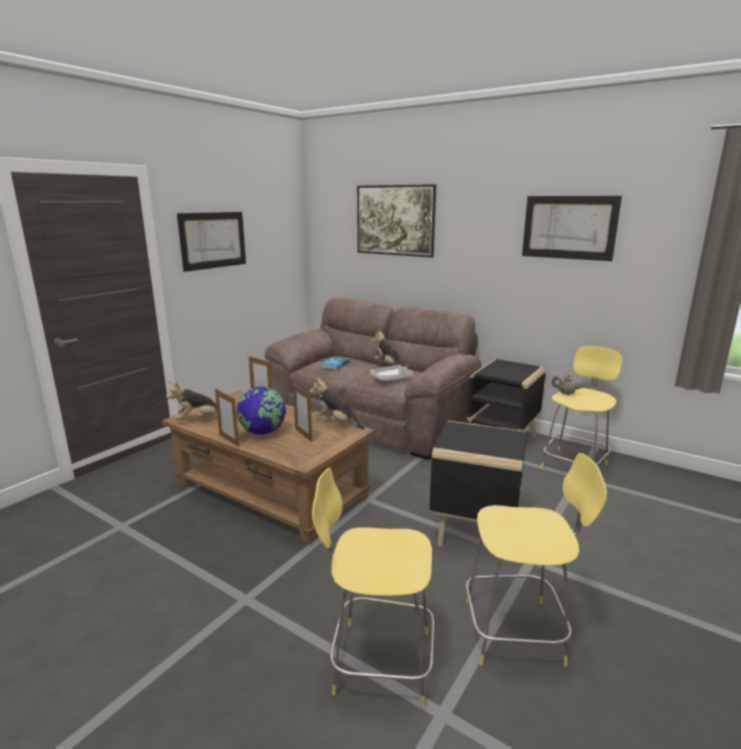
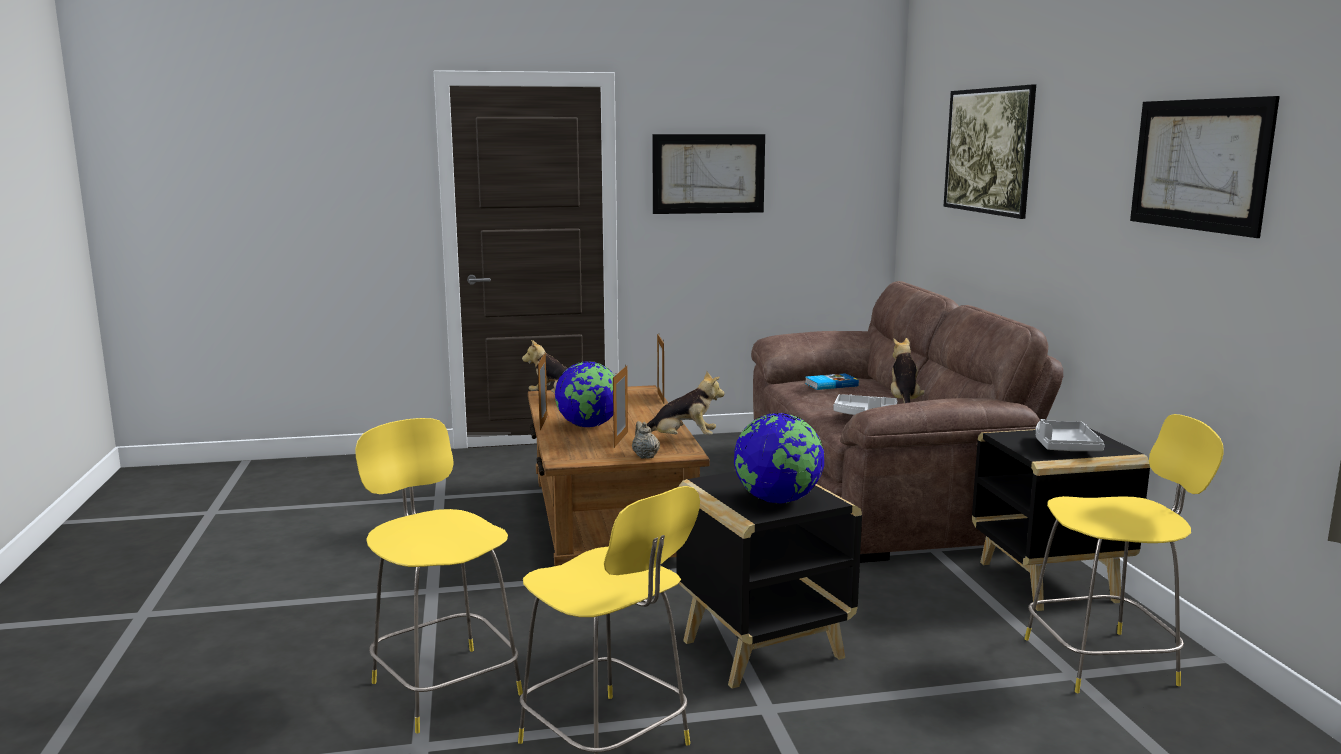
camera: 45 degrees right, 5 degrees down
(336, 422) = (682, 440): plush toy -> plush toy turned 105 degrees clockwise
(498, 442) = (778, 501): none -> globe
(514, 371) = (1064, 446): none -> grey tray
(565, 393) = (1099, 500): beige teapot -> beige teapot (645, 456)

